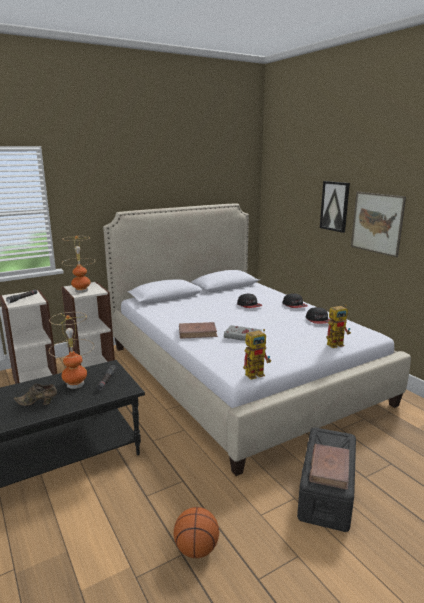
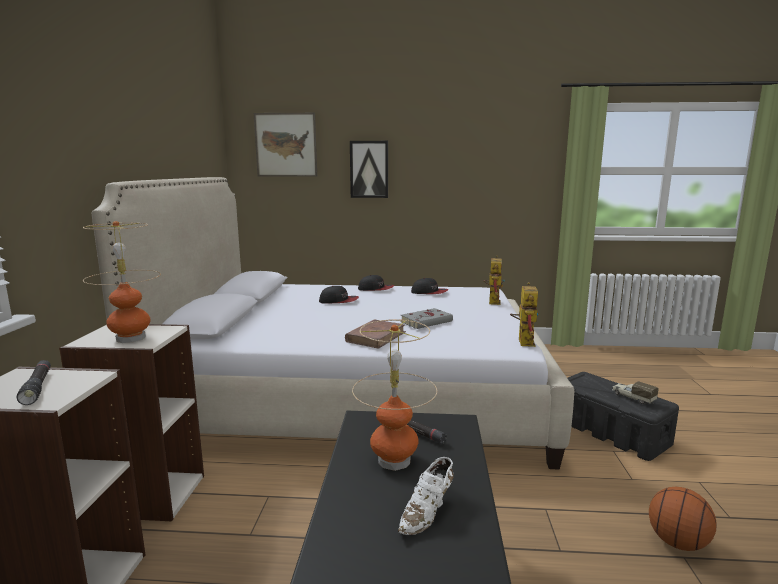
camera: 55 degrees left, 5 degrees down
(38, 403) = (428, 512): brown shoe -> white shoe
(329, 468) = (632, 398): brown book -> toy truck
(377, 223) = (431, 181): picture -> picture (286, 145)

